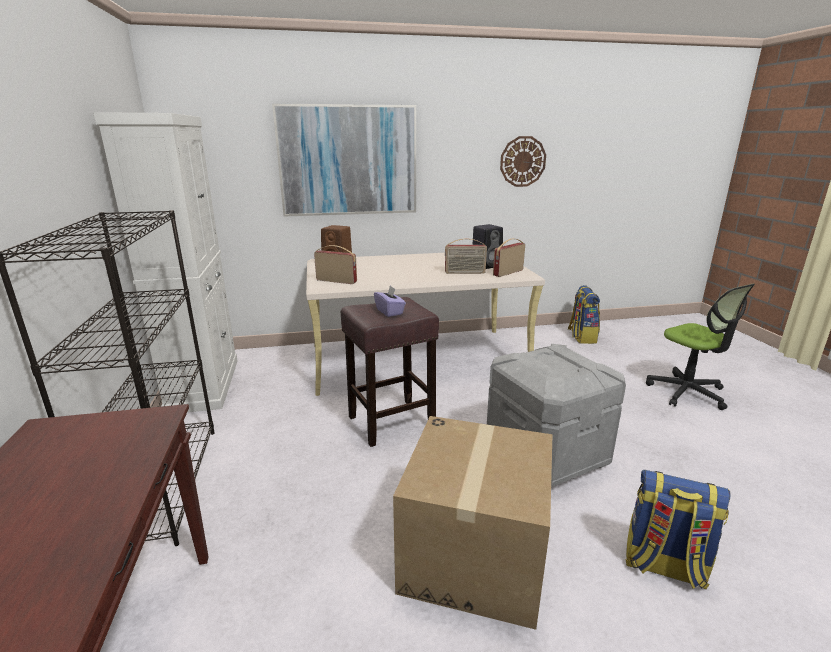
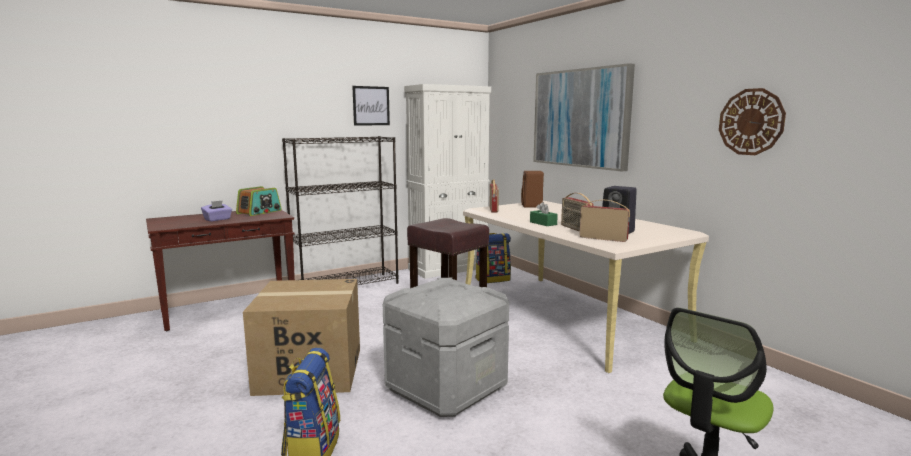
camera: 70 degrees right, 10 degrees down
(61, 443) = (259, 212): none -> radio
(68, 154) = (371, 106): none -> picture
(390, 312) = (445, 225): purple tissue box -> purple tissue box (217, 219)
(431, 277) = (543, 223): none -> green tissue box
(581, 337) = (785, 400): backpack -> backpack (492, 279)

